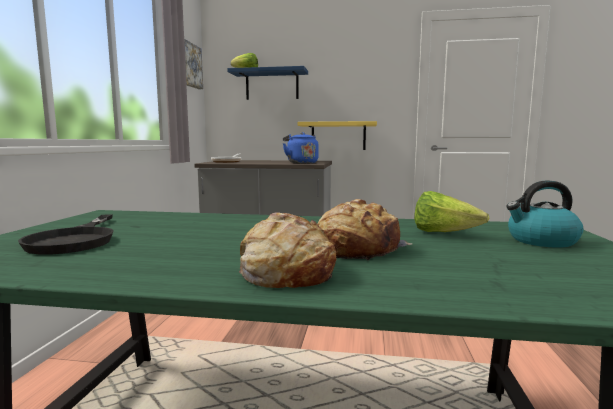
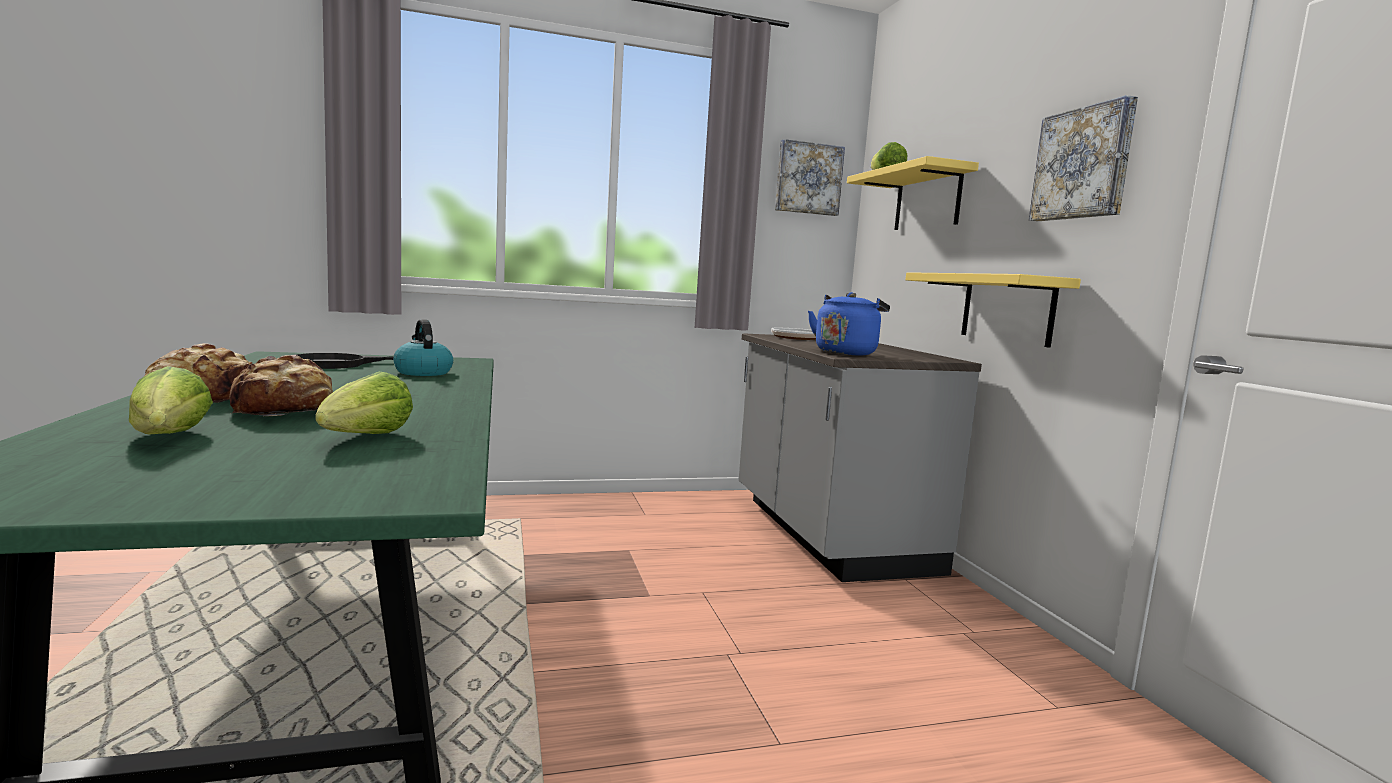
camera: 65 degrees right, 0 degrees up
(272, 85) = (927, 200): blue shelf -> yellow shelf
(370, 78) = (1084, 164): none -> picture
(472, 268) = (169, 438): none -> lettuce
(541, 241) = (300, 475): kettle -> kettle (423, 372)

